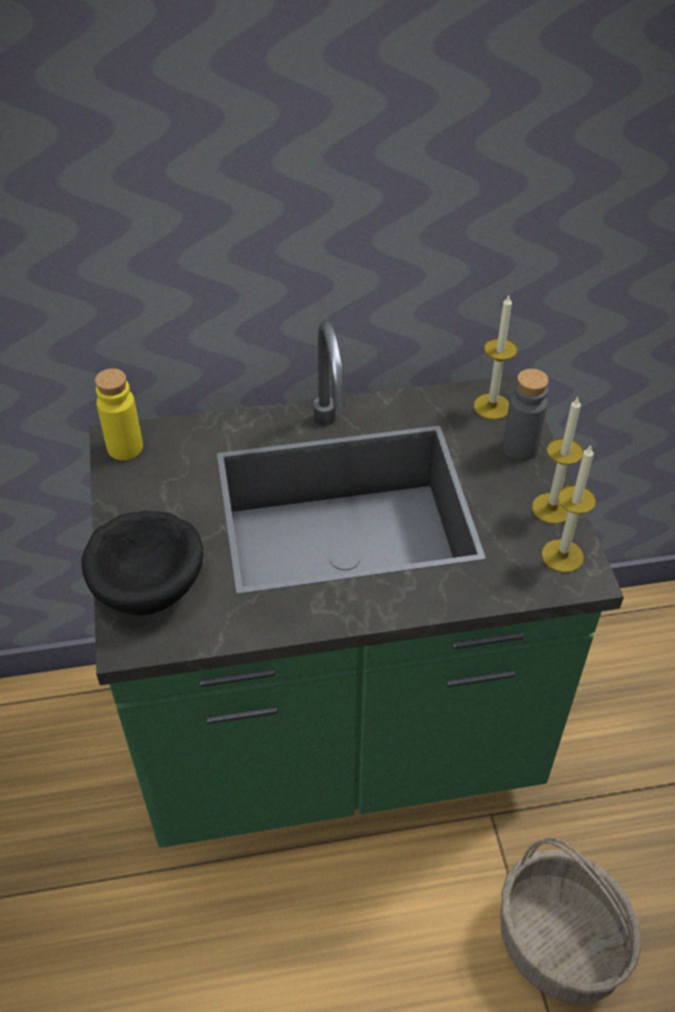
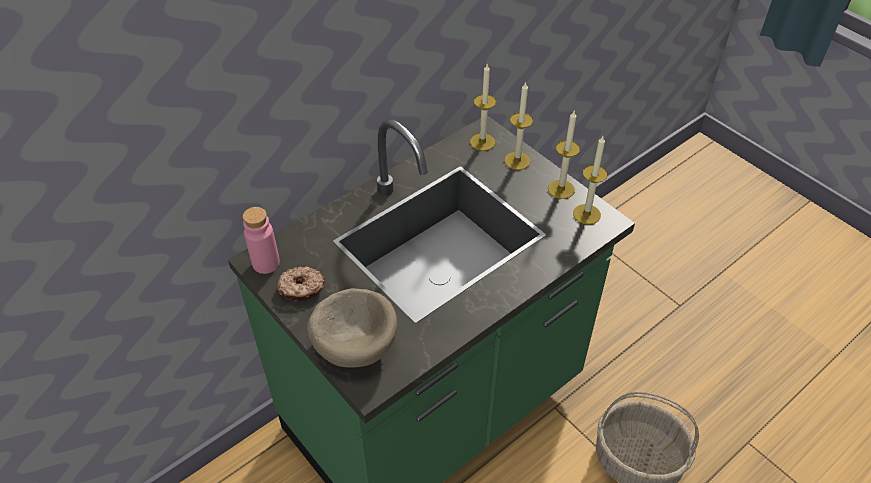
camera: 30 degrees left, 0 degrees up
(125, 447) = (266, 263): yellow bottle -> pink bottle
(140, 494) = (301, 289): none -> donut
(151, 585) = (356, 343): black bowl -> beige bowl
(520, 448) = (517, 161): grey bottle -> candle

